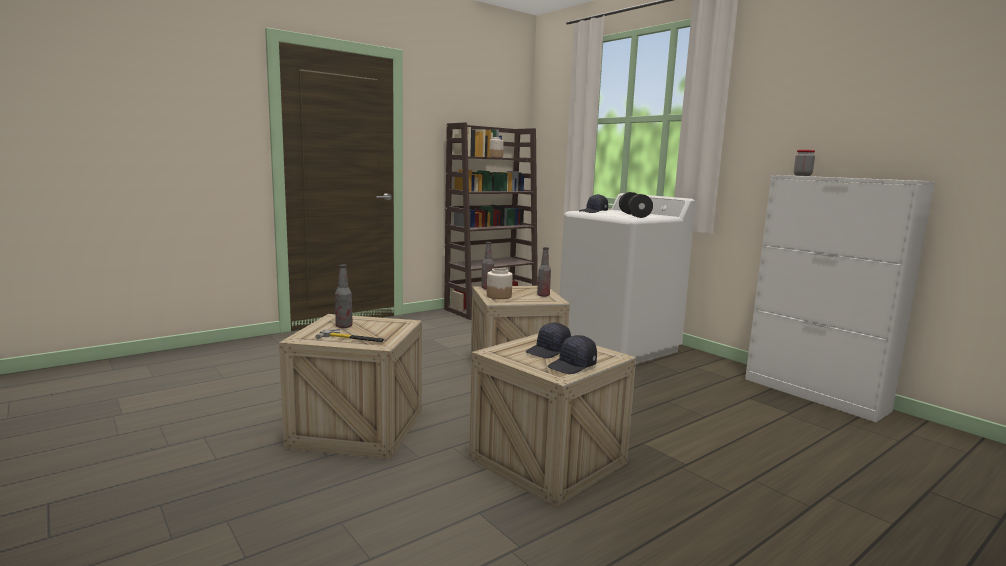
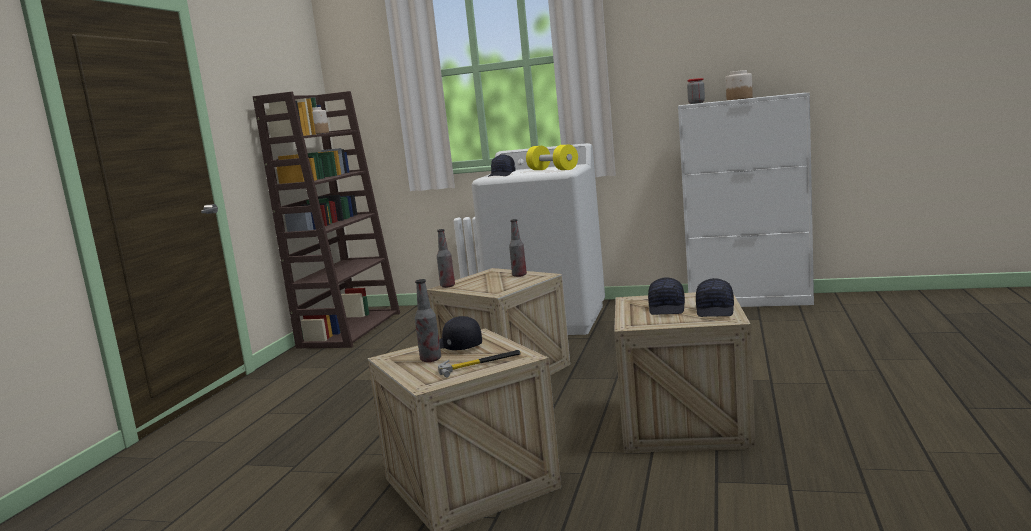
camera: 35 degrees left, 0 degrees up
(376, 324) = (457, 346): none -> black cap
(499, 296) = (483, 288): jar -> jar (739, 99)
(634, 215) = (552, 170): black dumbbell -> yellow dumbbell

